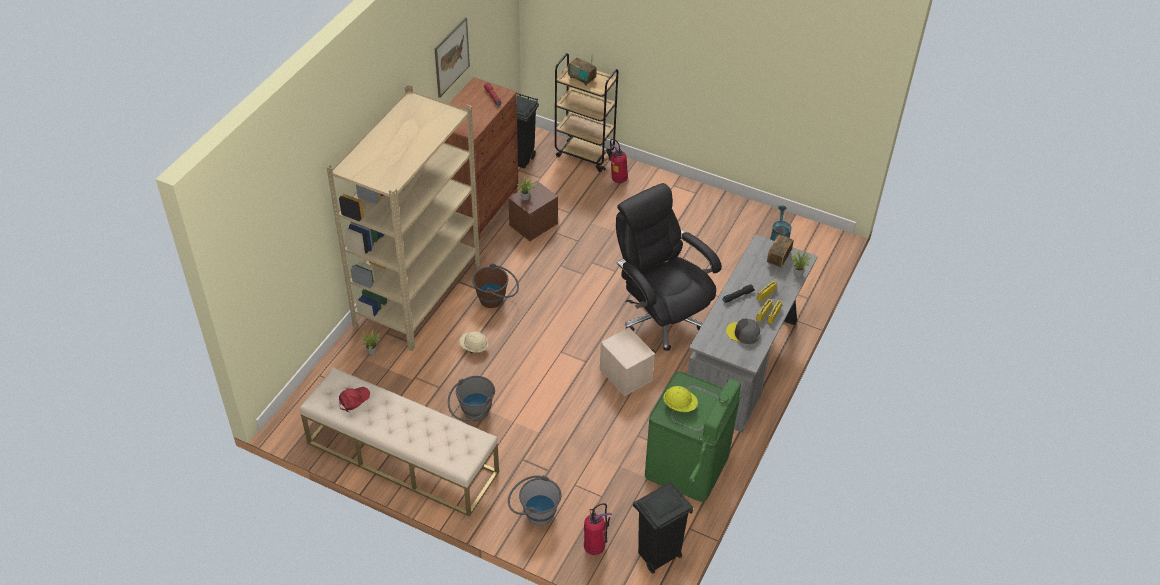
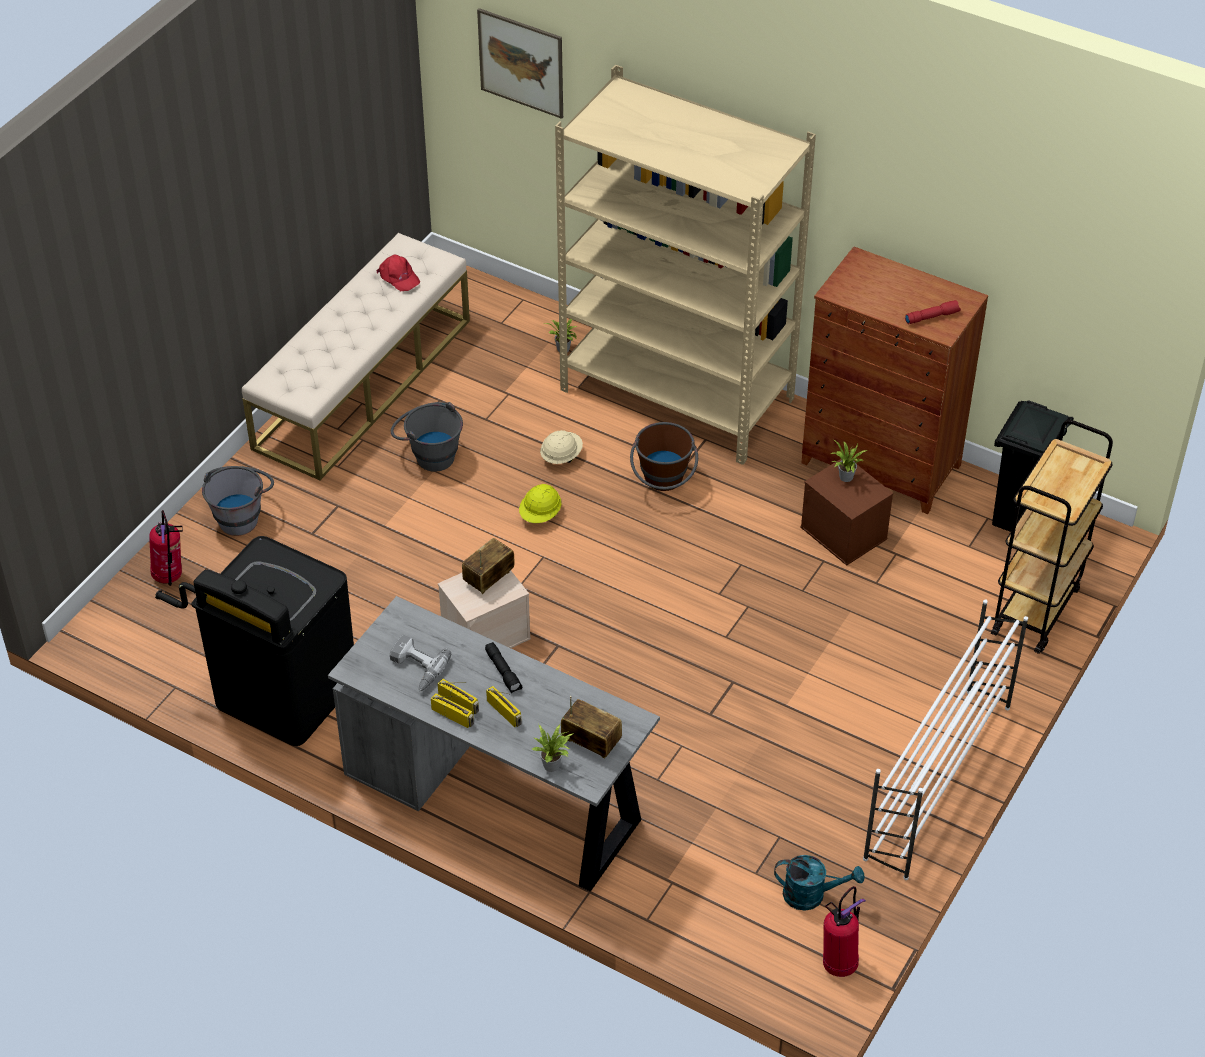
camera: 95 degrees right, 0 degrees up
(451, 57) = (949, 213): picture -> picture (521, 63)
(581, 79) = (1063, 475): radio -> radio (489, 578)
(617, 180) = (971, 656): fire extinguisher -> fire extinguisher (839, 963)
(657, 556) = (136, 645): black trash can -> none
(660, 318) = (609, 690): black office chair -> none
(679, 405) = (278, 573): yellow hard hat -> yellow hard hat (540, 515)
(686, 469) = (283, 694): green washing machine -> black washing machine
(701, 195) = (937, 782): none -> white shoe rack
(743, 333) = (415, 668): grey cap -> power drill

